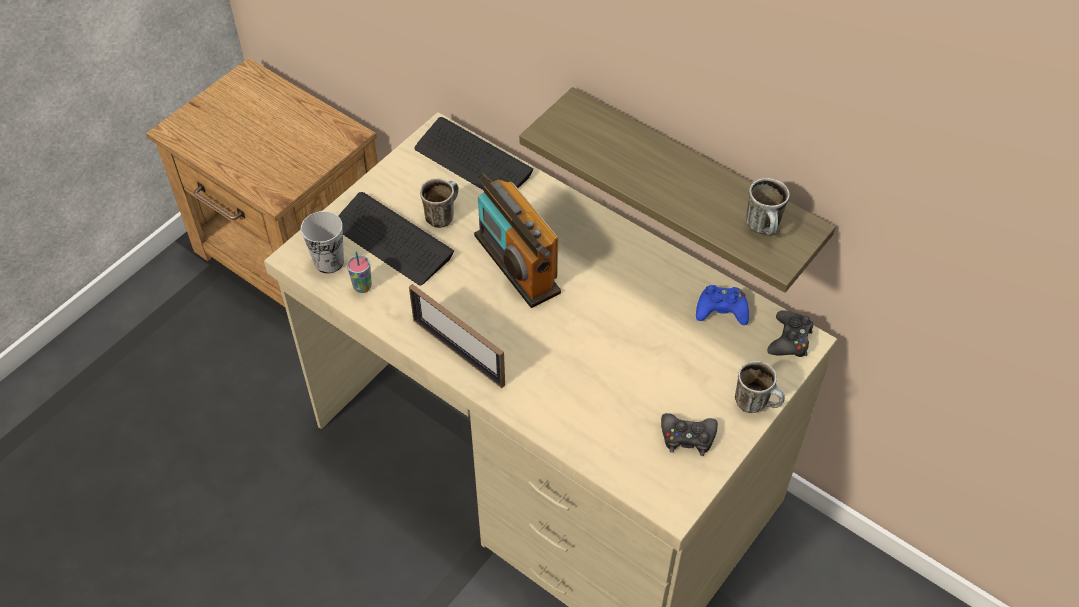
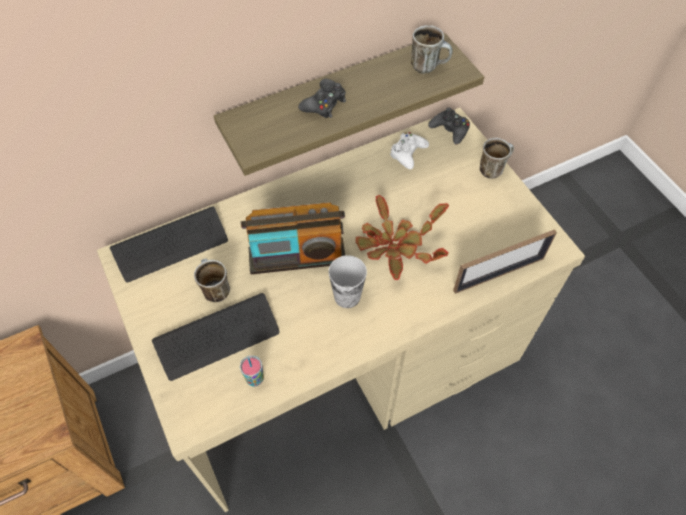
camera: 65 degrees left, 5 degrees up
(329, 262) = (210, 397): cup -> cup (347, 296)
(458, 352) = (362, 330): picture frame -> picture frame (499, 274)
(579, 343) = (394, 246): none -> potted plant
(687, 437) = (504, 217): black game controller -> black game controller (324, 104)
(721, 310) = (407, 153): blue game controller -> white game controller

